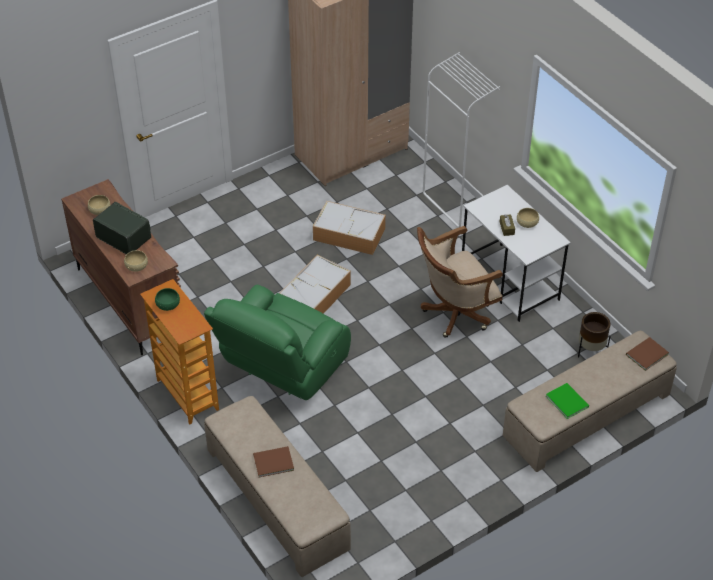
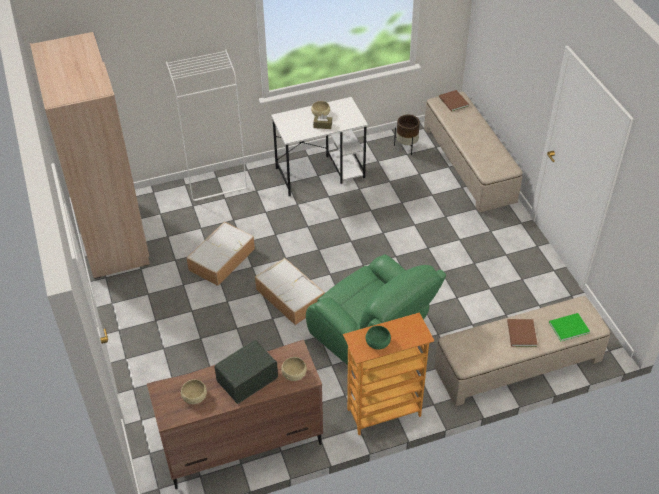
camera: 75 degrees left, 0 degrees up
(454, 315) = (345, 212): office chair -> none
(567, 400) = (488, 150): green book -> green book (567, 327)

